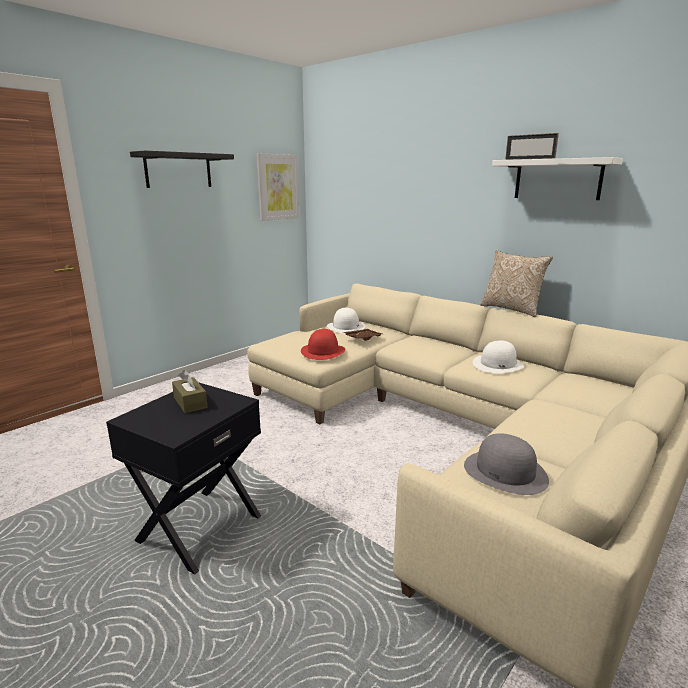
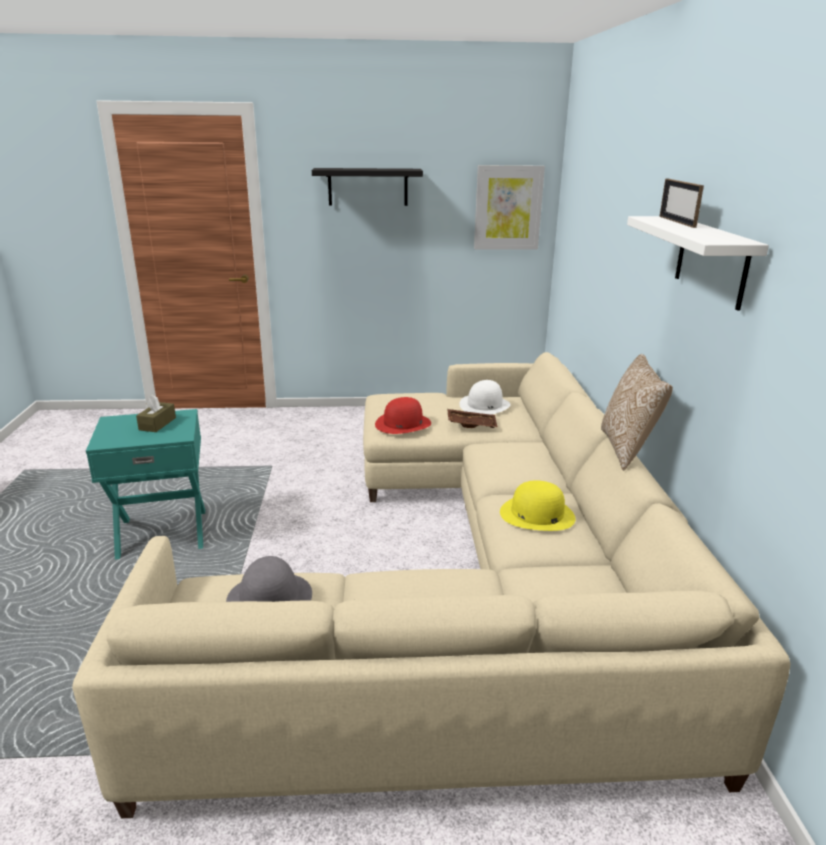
camera: 45 degrees right, 5 degrees up
(199, 528) = (163, 533): black side table -> turquoise side table
(498, 364) = (537, 514): white hat -> yellow hat

